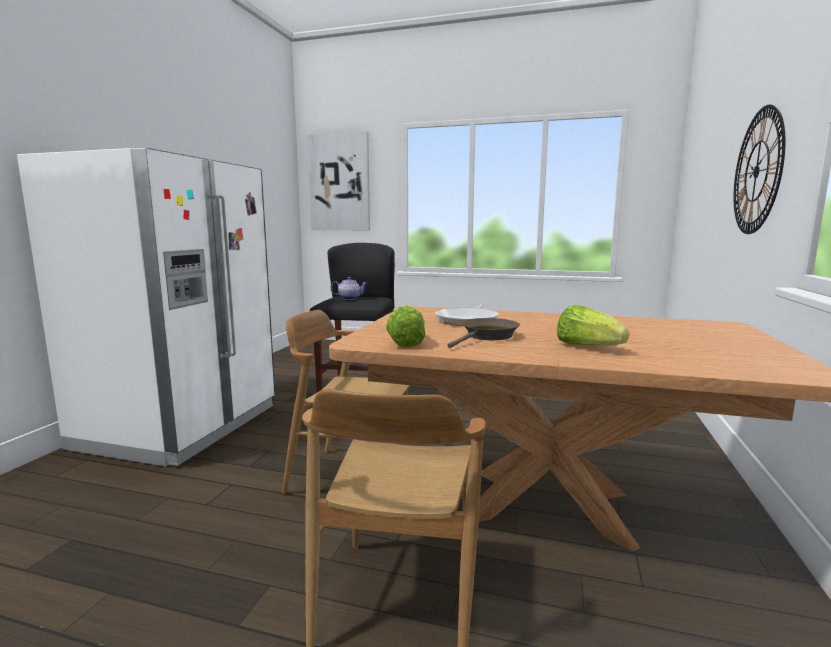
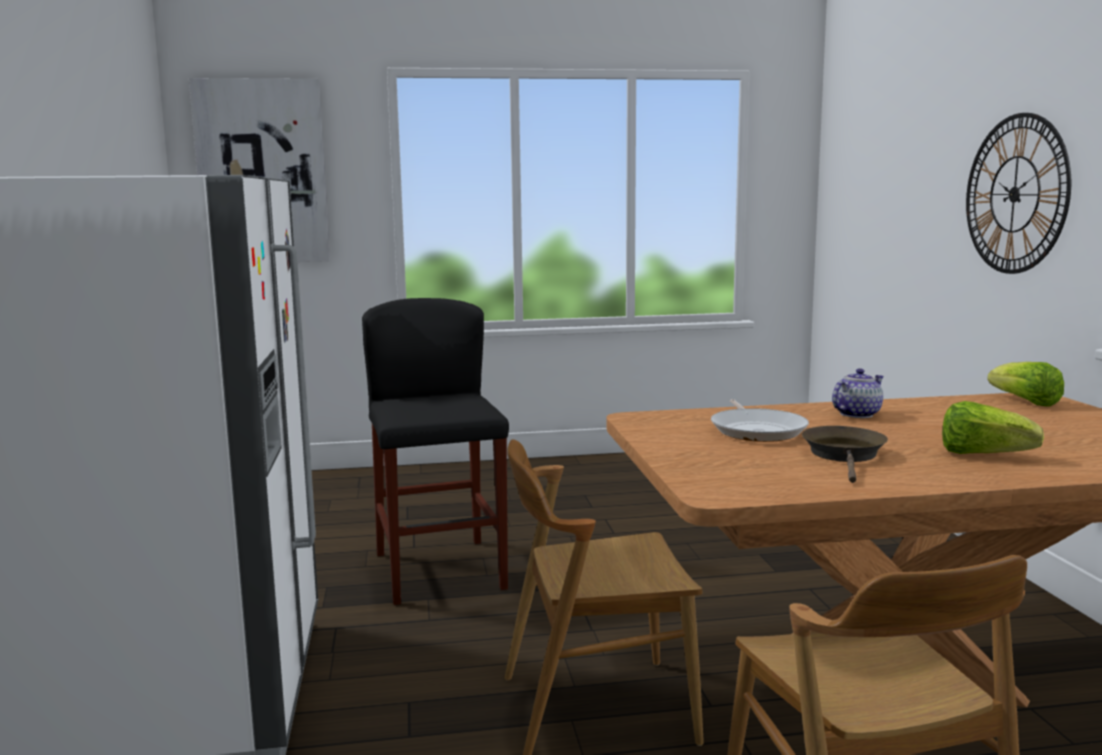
camera: 25 degrees left, 0 degrees up
(349, 298) = (425, 402): teapot -> teapot (856, 414)
(406, 342) = (774, 482): lettuce -> lettuce (1025, 402)

